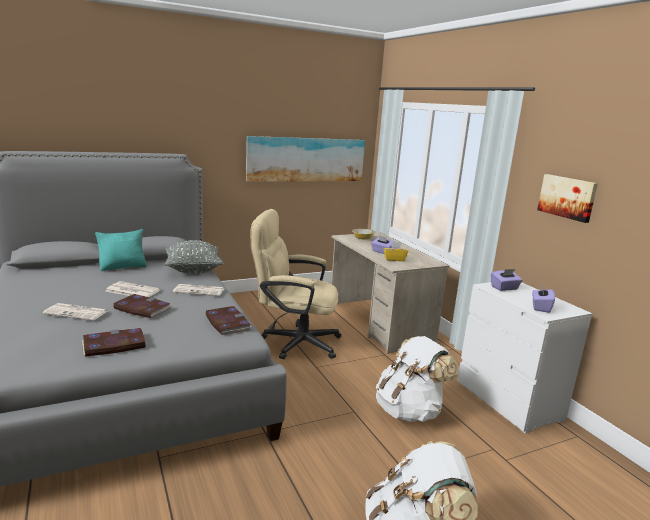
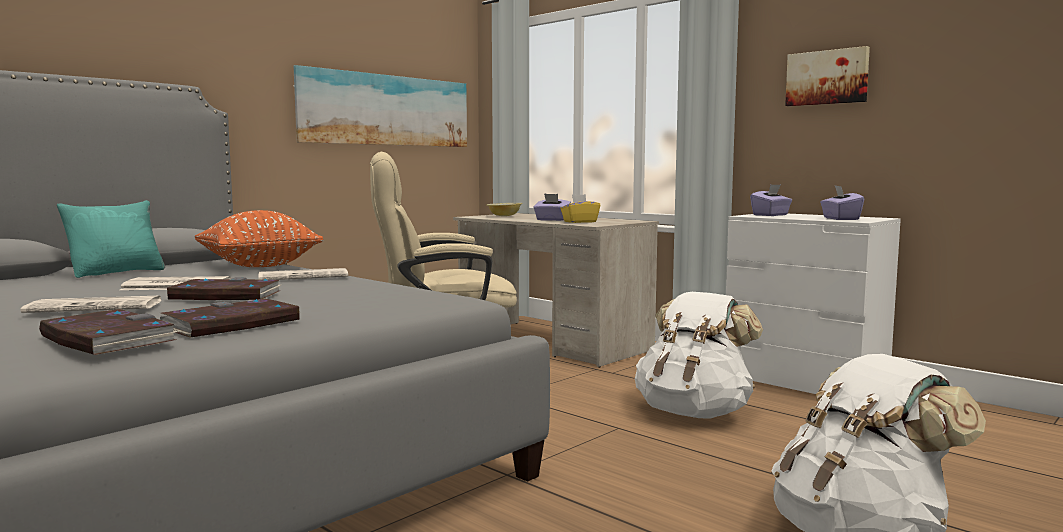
camera: 20 degrees left, 10 degrees down
(193, 270) = (259, 265): grey pillow -> orange pillow
(227, 323) = (404, 292): book -> book (106, 339)

